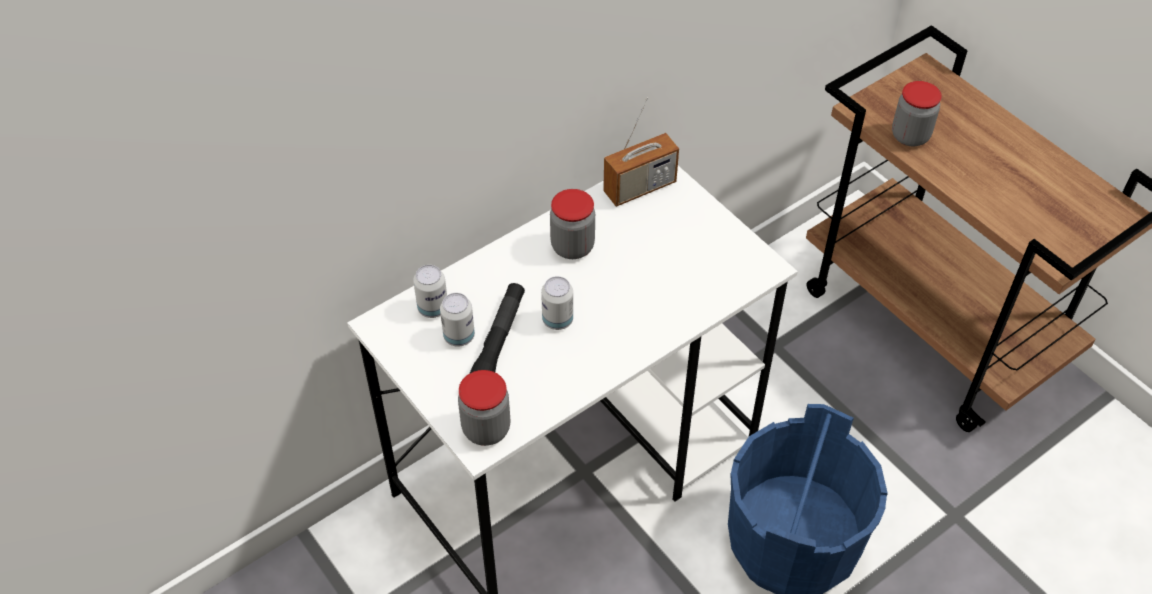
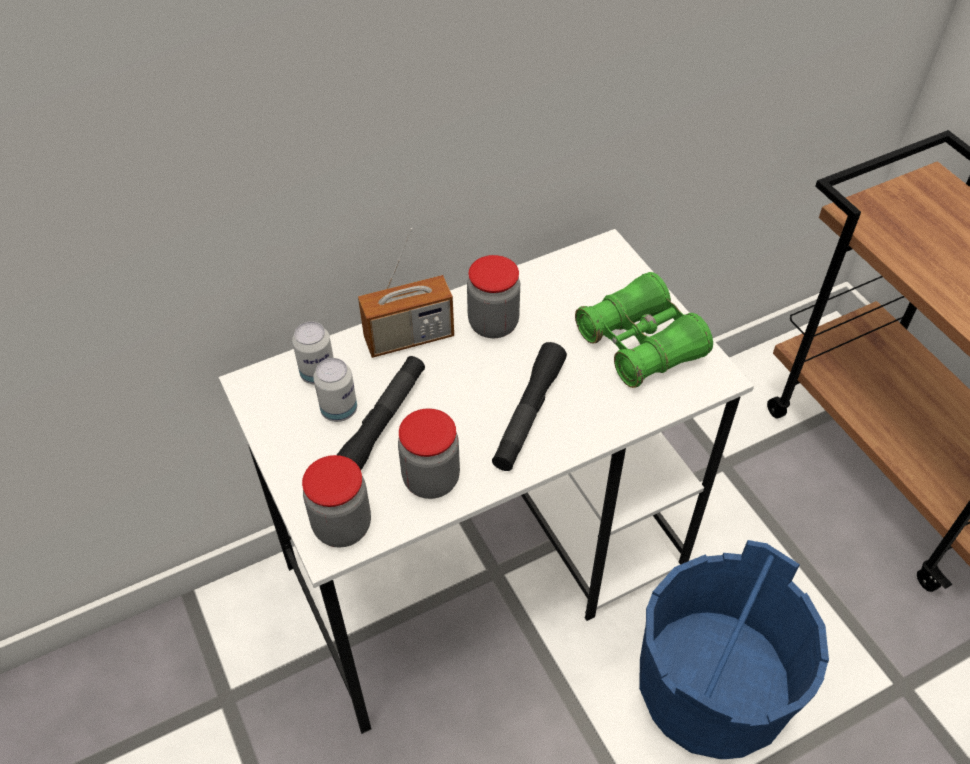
camera: 10 degrees right, 0 degrees up
(557, 320) = (457, 406): can -> none
(618, 318) = (528, 414): none -> black flashlight
(639, 188) = (584, 268): radio -> radio (409, 338)
(699, 248) = (640, 344): none -> green binoculars
(910, 136) = (909, 248): jar -> jar (431, 479)

